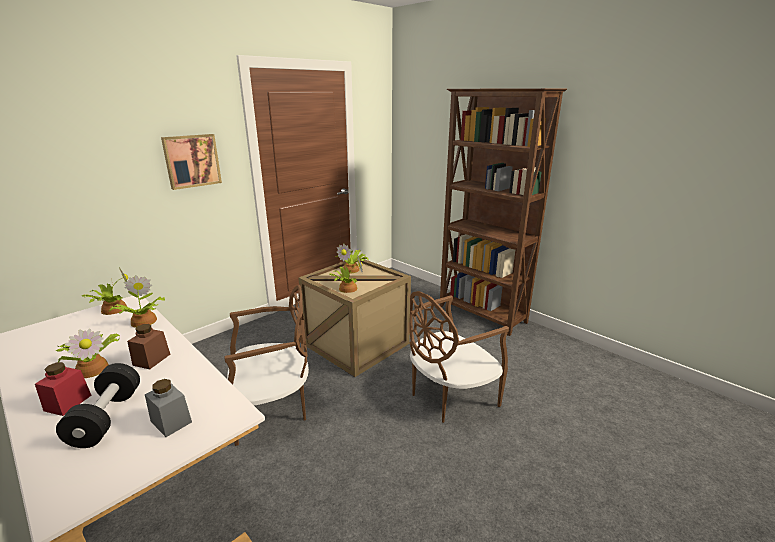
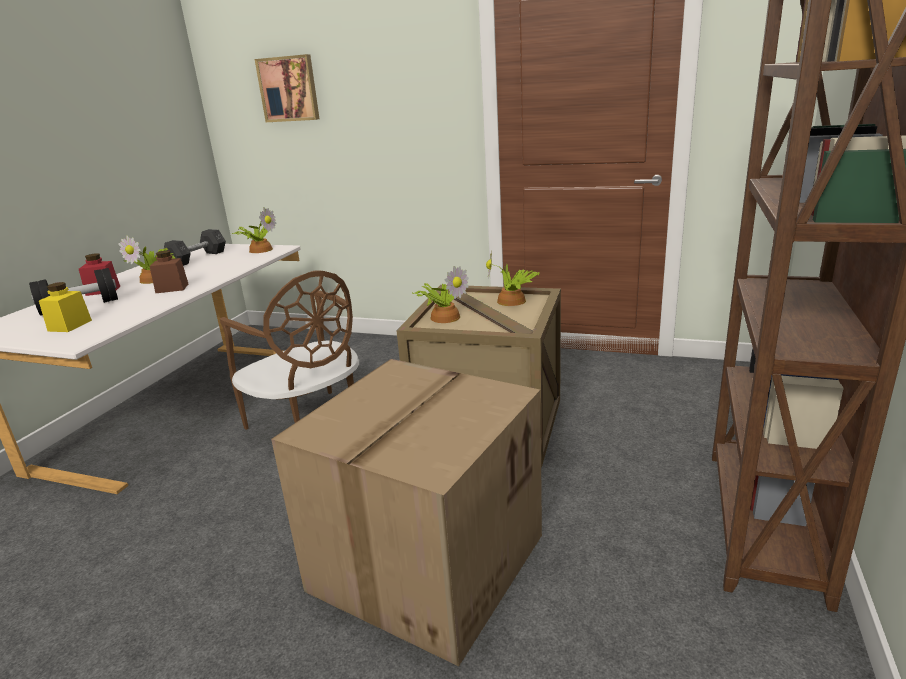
camera: 65 degrees right, 0 degrees up
(63, 341) = (197, 258): none -> grey dumbbell
(142, 322) = (240, 264): potted plant -> none
(171, 421) = (70, 325): grey jar -> yellow jar
(191, 161) = (405, 105): picture -> picture (289, 89)
(449, 396) = (427, 559): brown chair -> cardboard box

